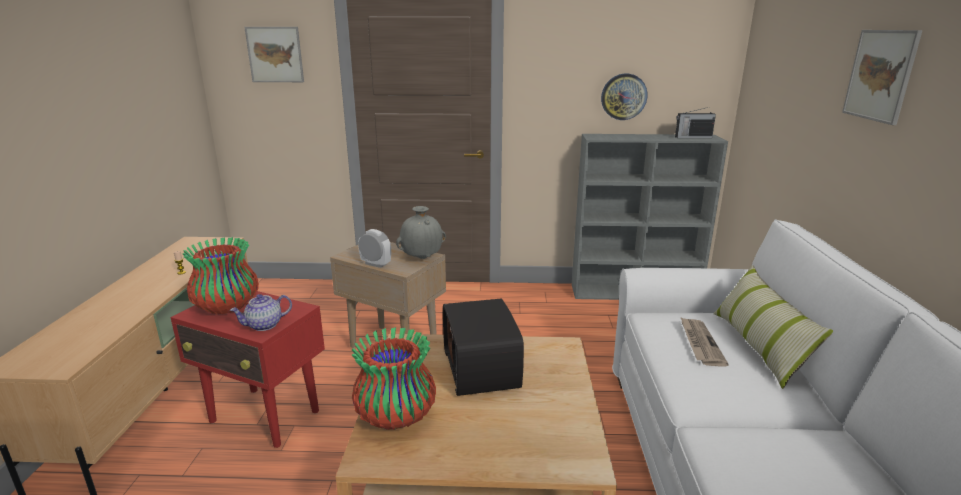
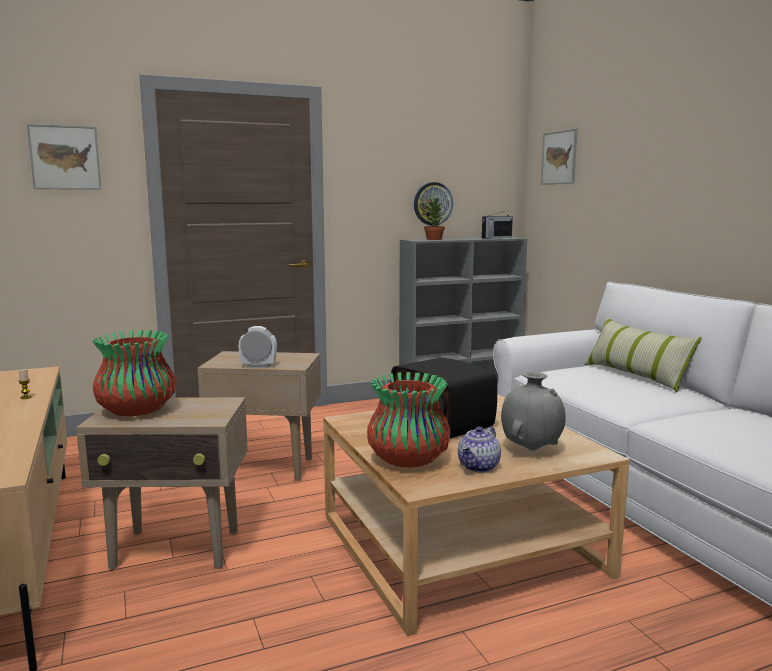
camera: 25 degrees left, 10 degrees down
(264, 325) = (206, 416): teapot -> teapot (479, 467)
(265, 417) = (177, 550): red side table -> beige side table
(422, 258) = (301, 357): grey vase -> grey vase (531, 449)
(615, 136) = (434, 239): none -> potted plant
(700, 343) = (595, 379): newspaper -> none
(880, 75) = (669, 159): picture -> picture (559, 157)

